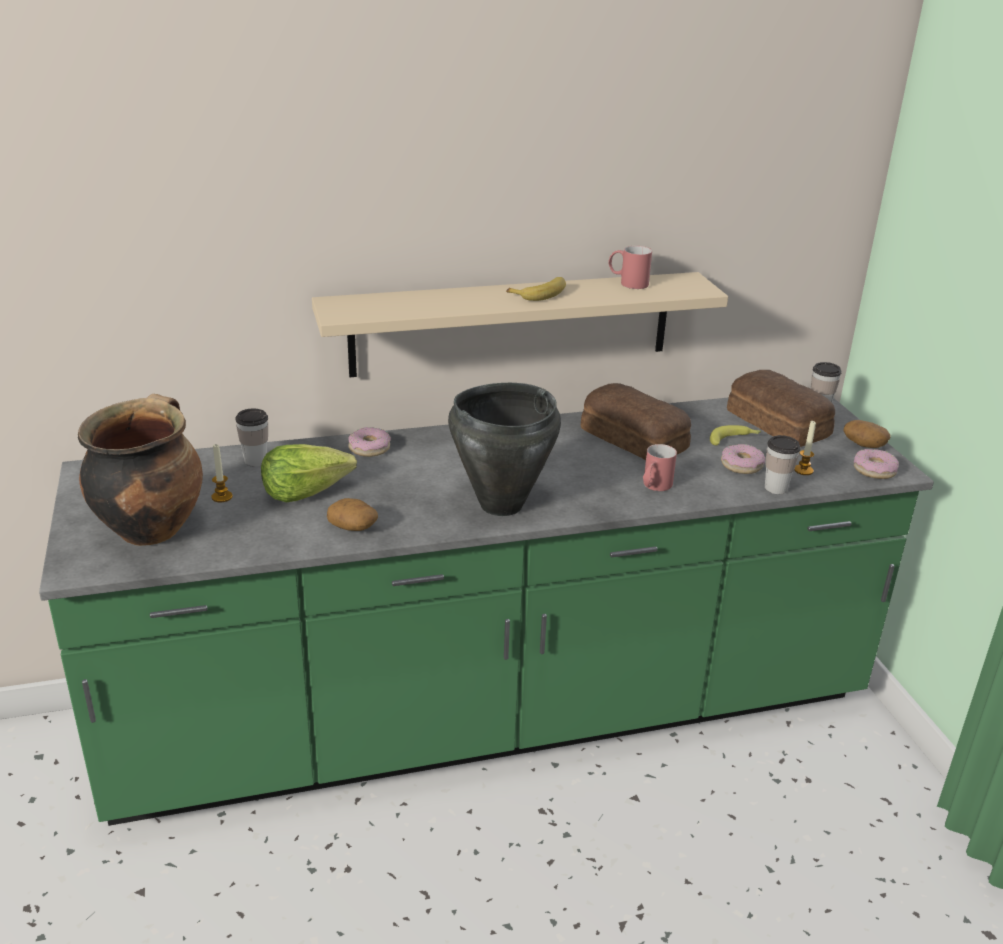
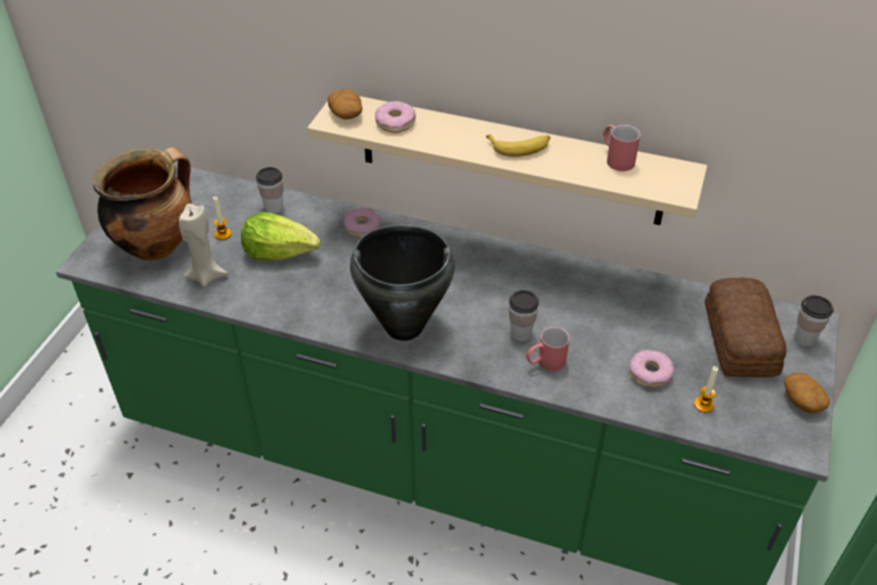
camera: 35 degrees right, 15 degrees up
(244, 534) = (206, 276): none -> beige candle
(353, 527) = (281, 301): potato -> potato (346, 114)
(633, 438) = (583, 301): bread -> none
(734, 440) = (675, 341): banana -> none
(776, 488) = (654, 413): cup -> cup (521, 333)
(874, 470) = (777, 436): donut -> donut (395, 122)

